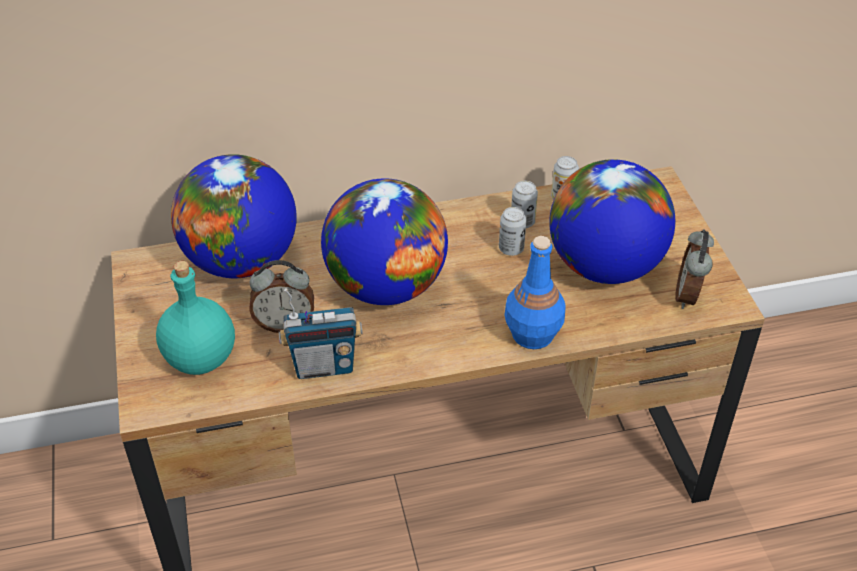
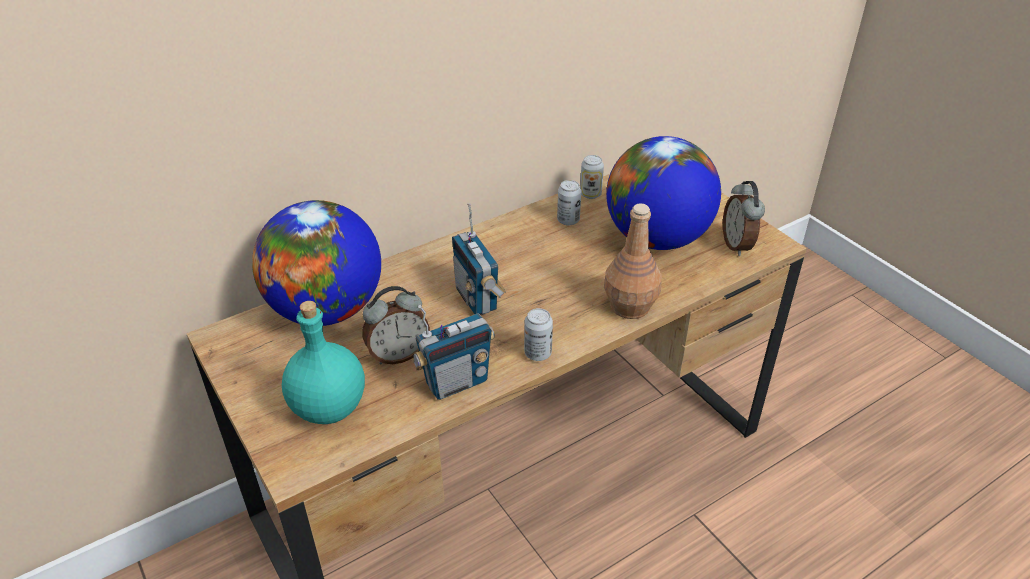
camera: 20 degrees left, 5 degrees down
(386, 286) = (477, 299): globe -> radio
(511, 249) = (571, 243): can -> can (538, 353)
(532, 334) = (629, 306): blue bottle -> brown bottle

